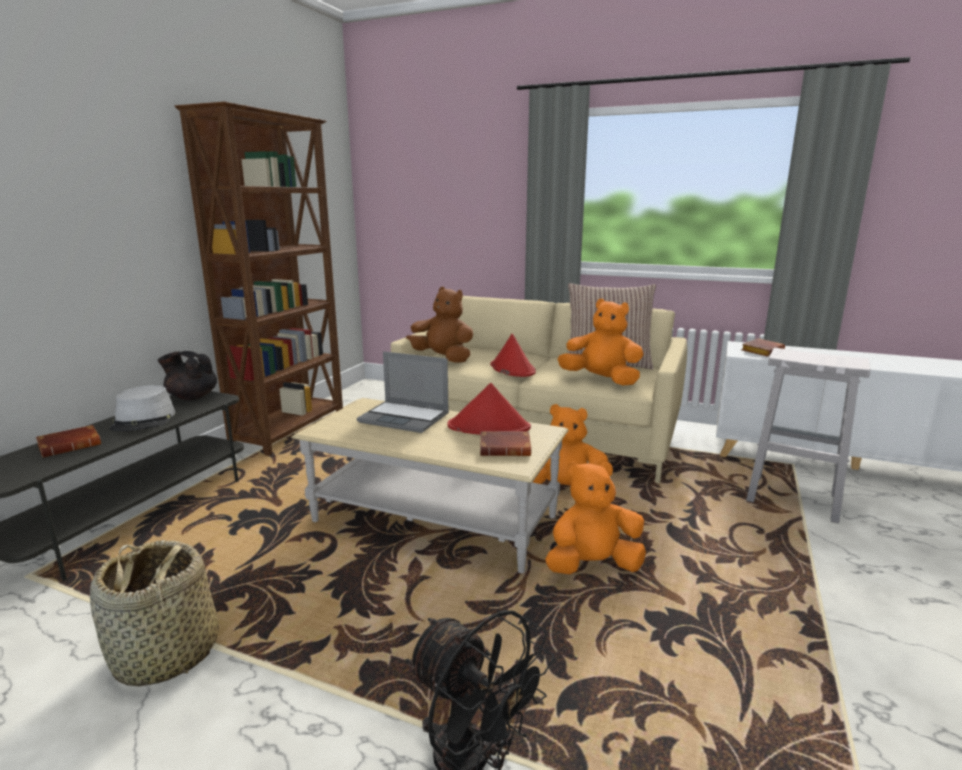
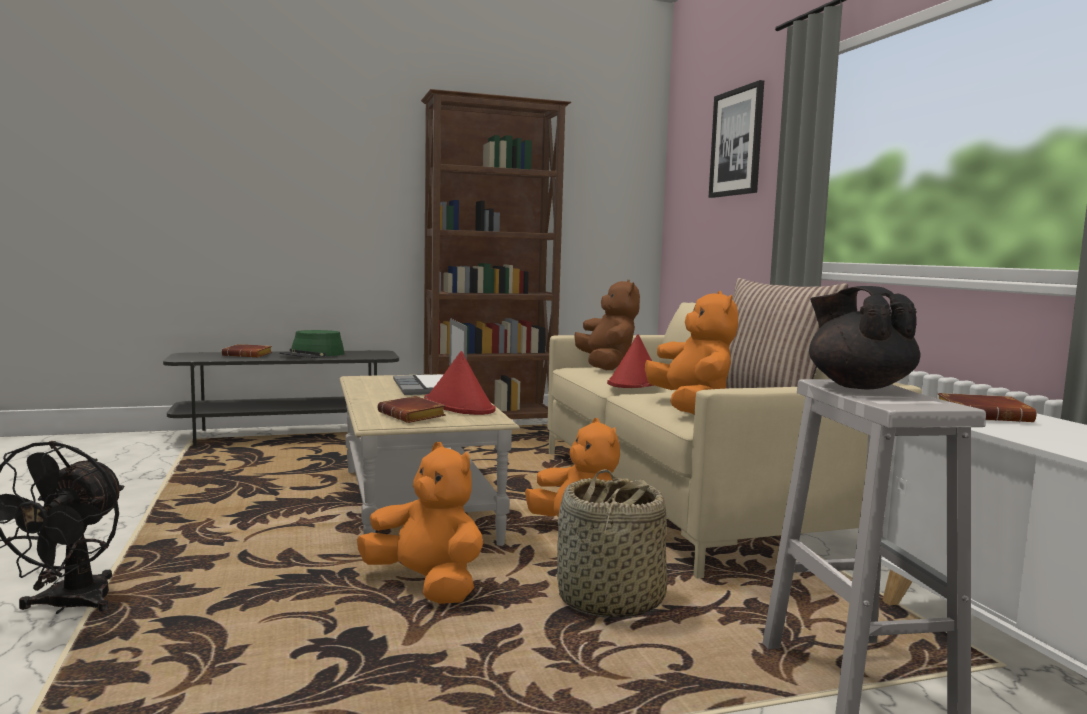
camera: 50 degrees right, 10 degrees down
(144, 420) = (312, 355): grey hat -> green hat
(166, 655) = (138, 490): basket -> basket (609, 601)
(192, 397) = (374, 352): black teapot -> black teapot (858, 386)
(457, 166) = (737, 142): none -> picture

